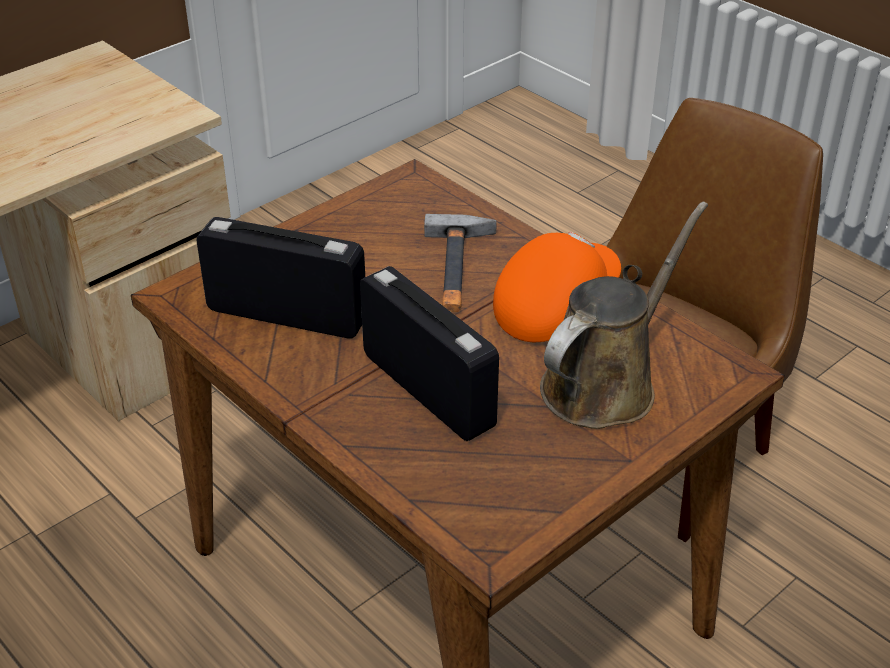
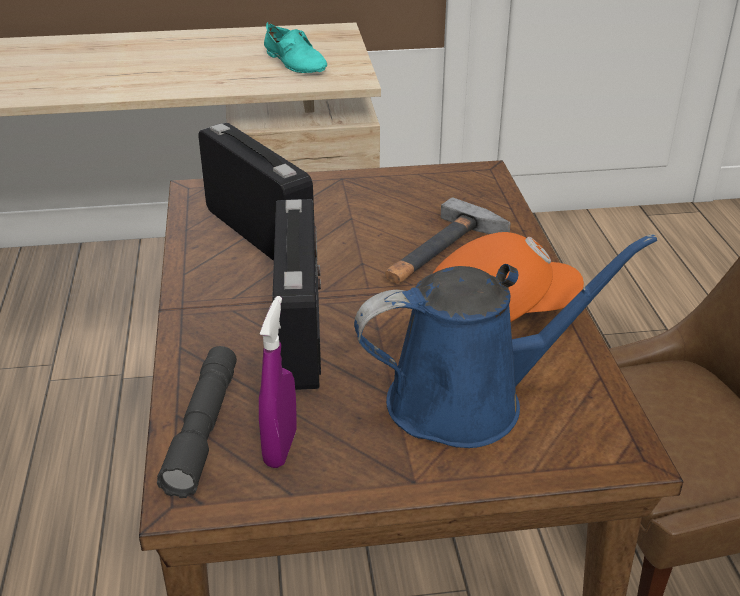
camera: 35 degrees right, 5 degrees down
(96, 111) = (296, 62): none -> turquoise shoe
(444, 499) = (203, 429): none -> grey flashlight
(516, 484) = (280, 448): none -> purple spray bottle
(605, 383) = (469, 400): brown watering can -> blue watering can

